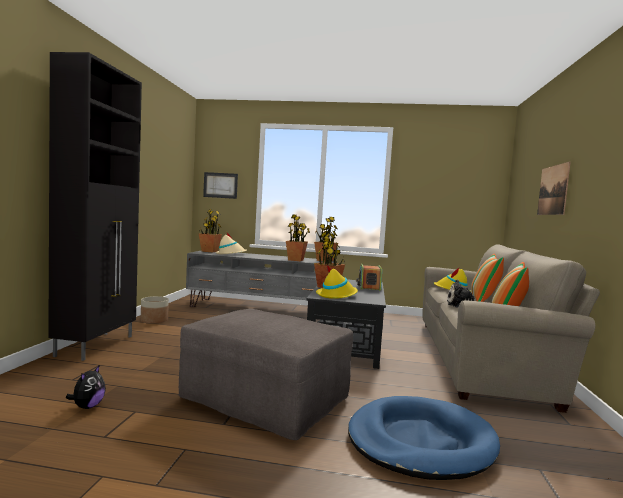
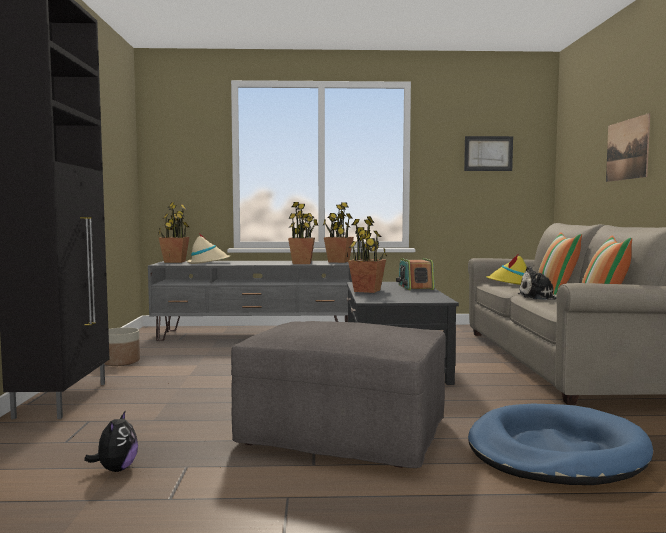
camera: 10 degrees left, 0 degrees up
(220, 185) = (178, 169): picture -> picture (488, 153)
(337, 295) = (389, 298): yellow hat -> none

